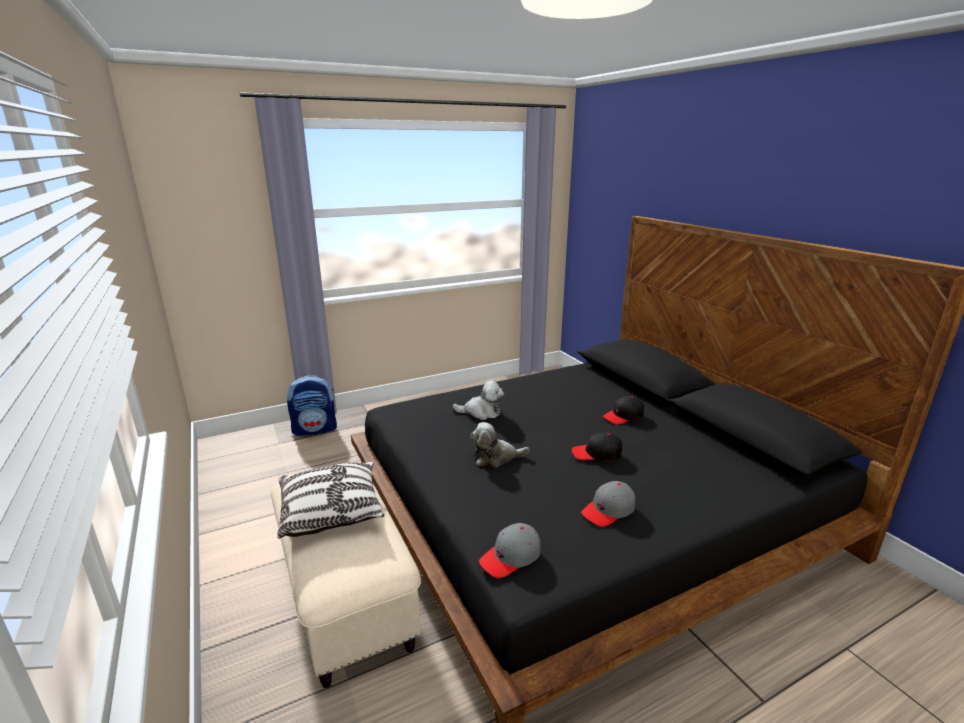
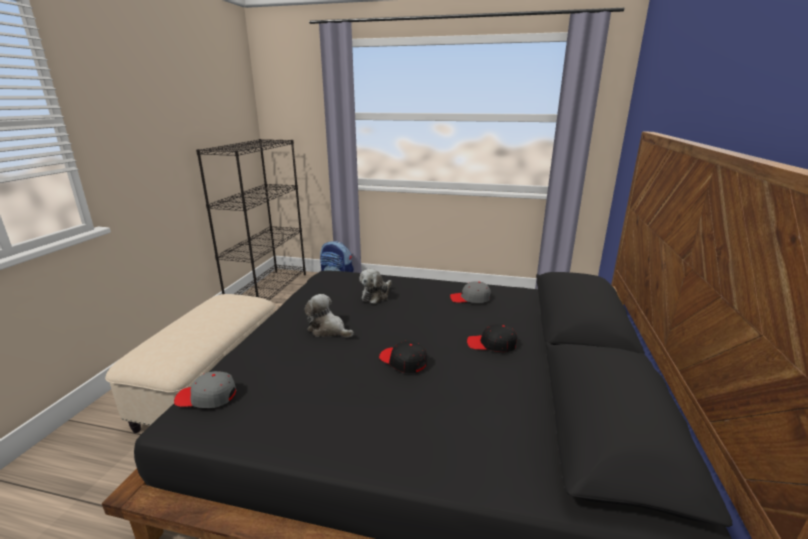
camera: 40 degrees right, 0 degrees up
(233, 468) = (269, 290): none -> black bookcase
(331, 511) = (199, 320): pillow -> none
(481, 412) = (376, 295): plush toy -> plush toy turned 75 degrees clockwise
(608, 510) = (325, 407): grey cap -> grey cap (470, 298)

